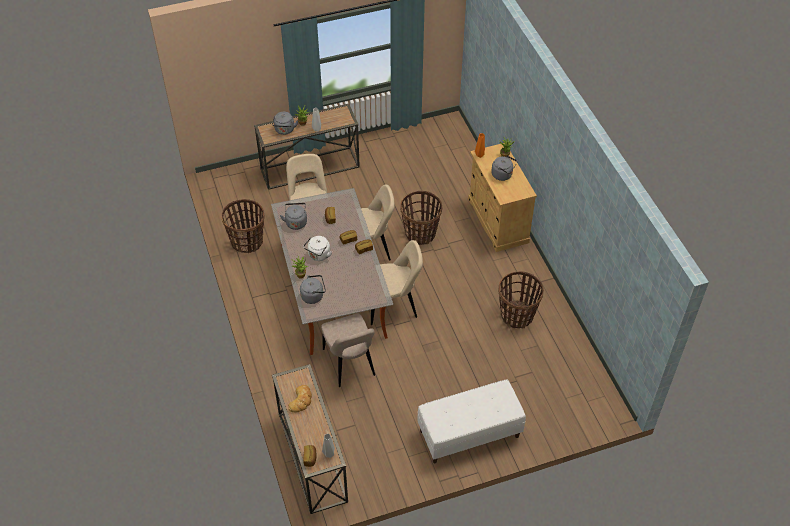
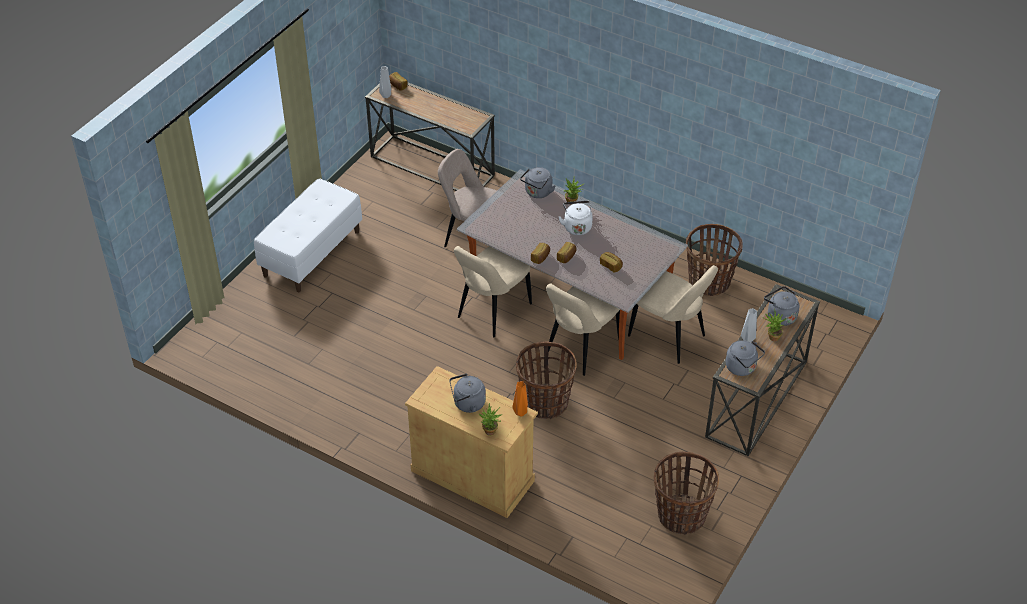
camera: 140 degrees right, 5 degrees down
(296, 222) = (639, 242): grey kettle -> grey kettle (742, 368)
(301, 400) = (448, 112): bread -> none
(517, 315) = (355, 380): basket -> basket (681, 515)

